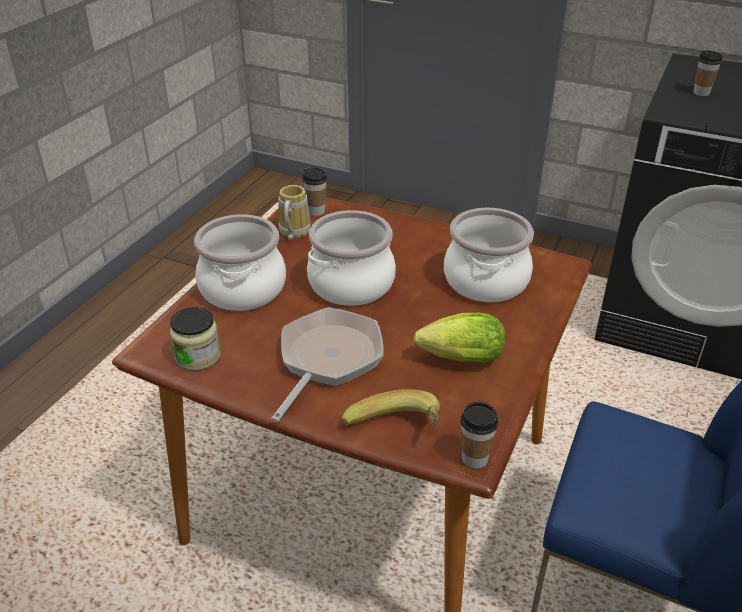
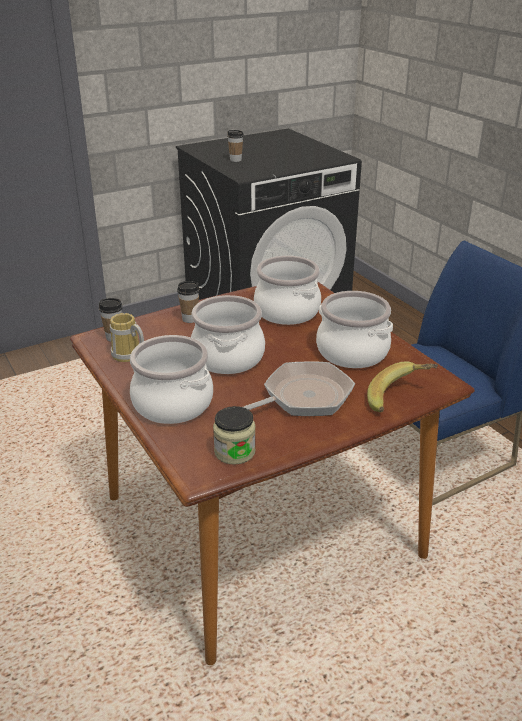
camera: 55 degrees left, 5 degrees down
(327, 360) = (302, 397): frying pan -> frying pan turned 90 degrees clockwise
(457, 359) = (352, 352): lettuce -> cooking pot
(474, 459) = (446, 382): cup -> cup (190, 319)

